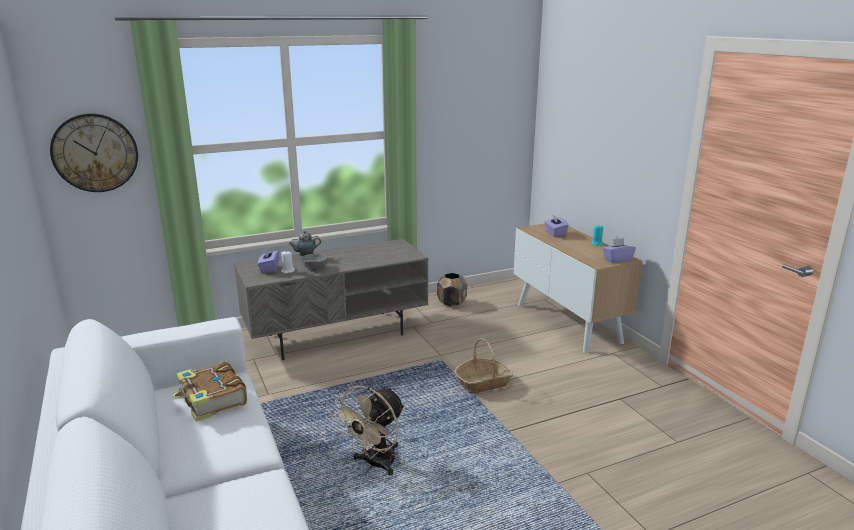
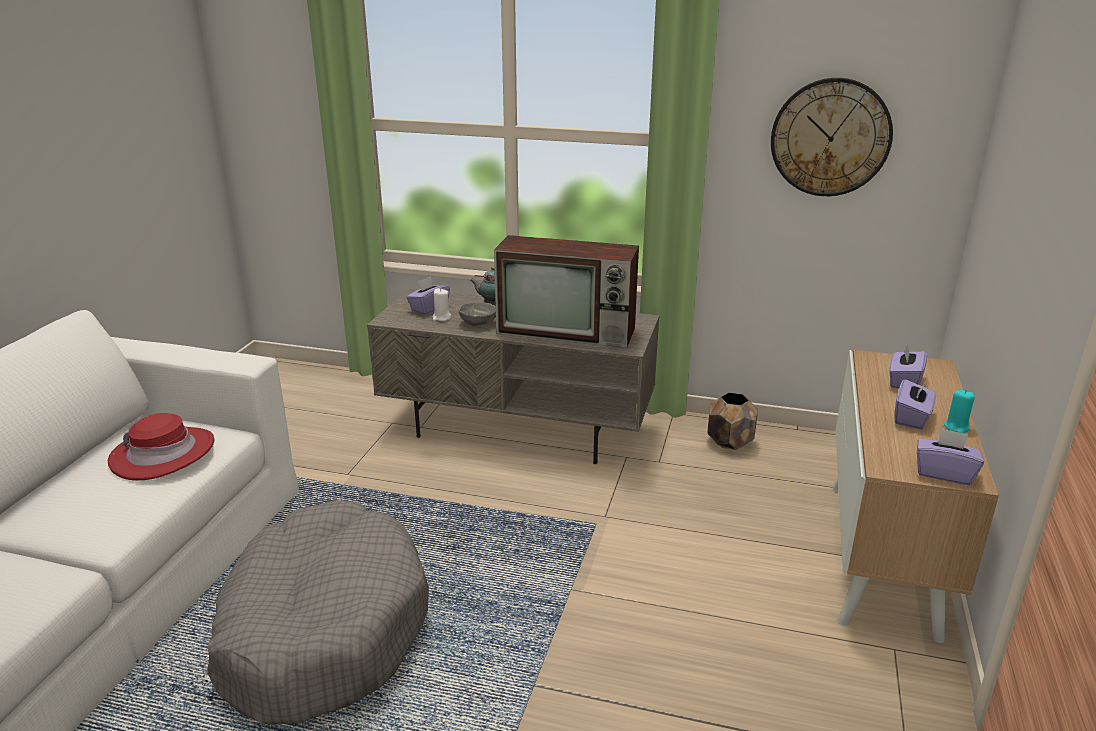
camera: 40 degrees right, 5 degrees up
(95, 153) = (274, 112): wall clock -> wall clock (830, 137)
(212, 400) = (163, 453): book -> red hat
(372, 257) = (569, 331): none -> television
(375, 464) = (322, 629): beige fan -> grey dog bed
(483, 383) = (604, 589): basket -> none
(578, 245) = (911, 418): none -> purple tissue box

